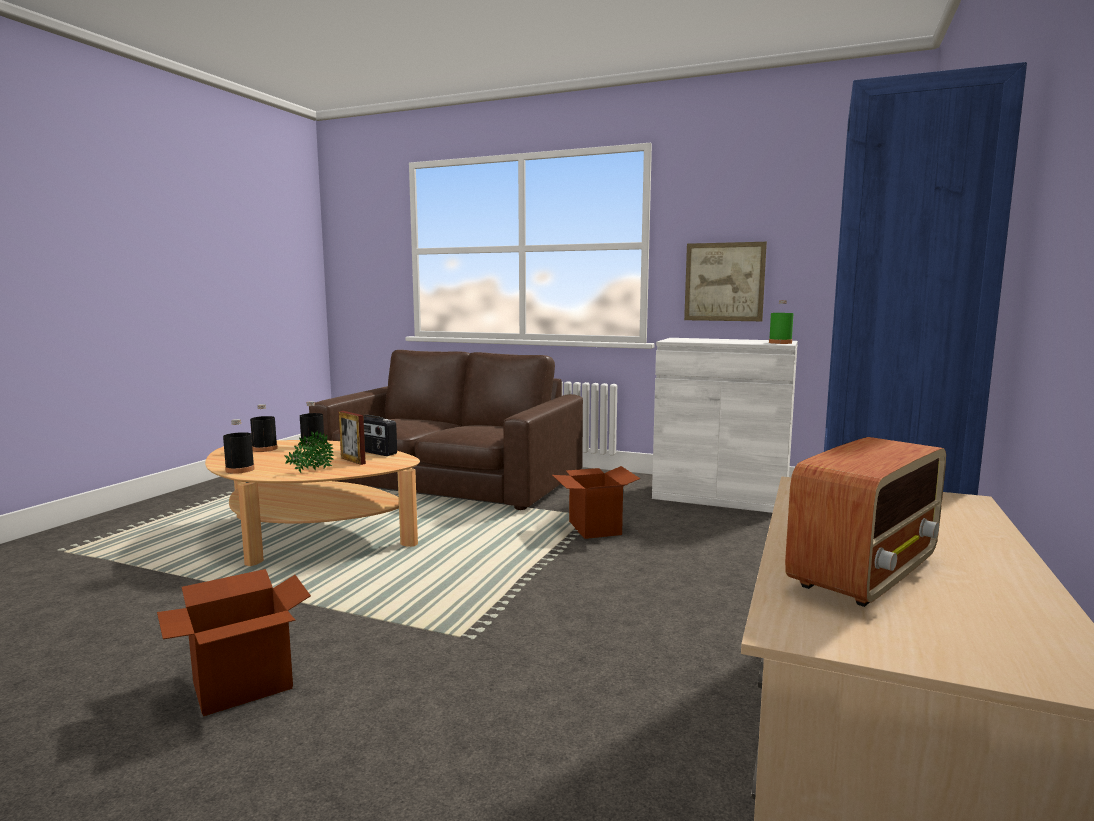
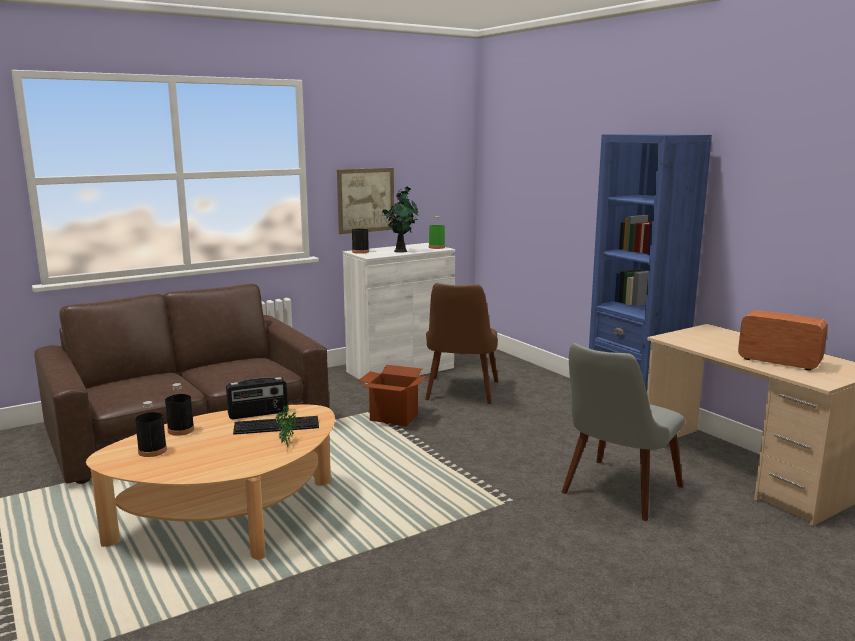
camera: 55 degrees left, 5 degrees up
(240, 470) = (223, 470): black bottle -> black bottle (360, 252)
(242, 686) = (492, 590): cardboard box -> none
(353, 461) = (277, 425): picture frame -> keyboard
(578, 709) = (615, 495): none -> grey chair
(717, 537) = (460, 394): none -> brown chair
(723, 341) = (401, 251): none -> potted plant
(865, 571) = (778, 362): radio -> radio turned 45 degrees counterclockwise

